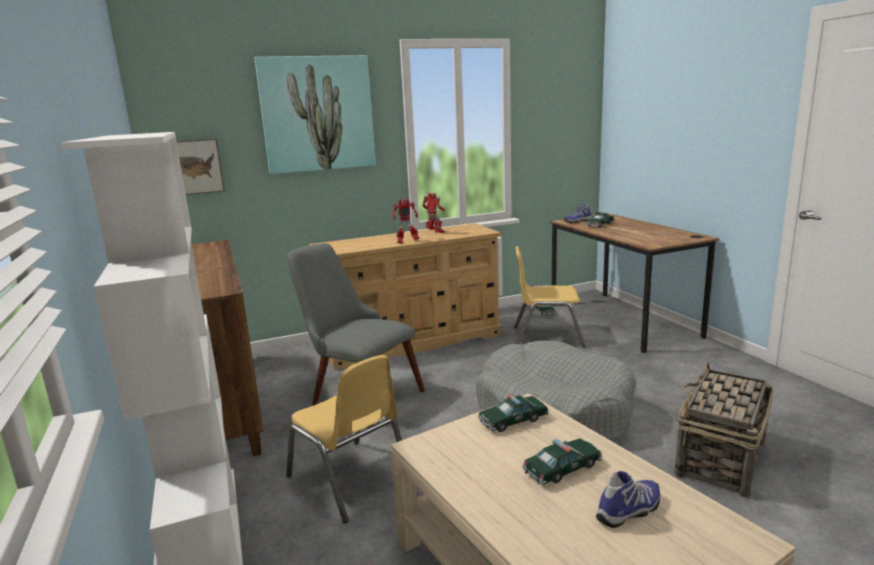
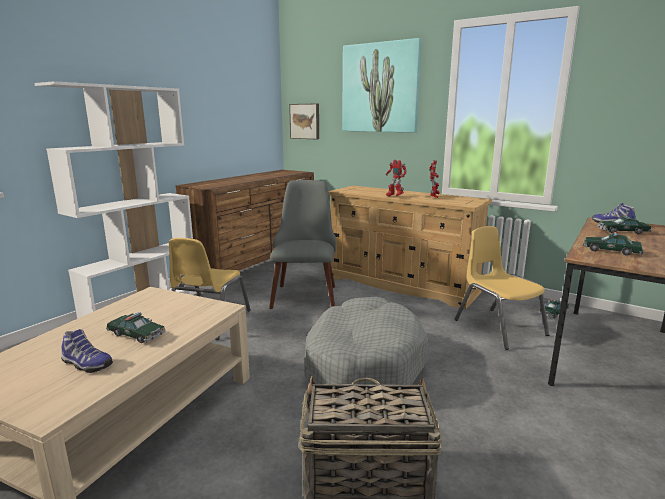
camera: 55 degrees right, 0 degrees up
(513, 420) = (197, 308): toy car -> toy car (611, 251)

